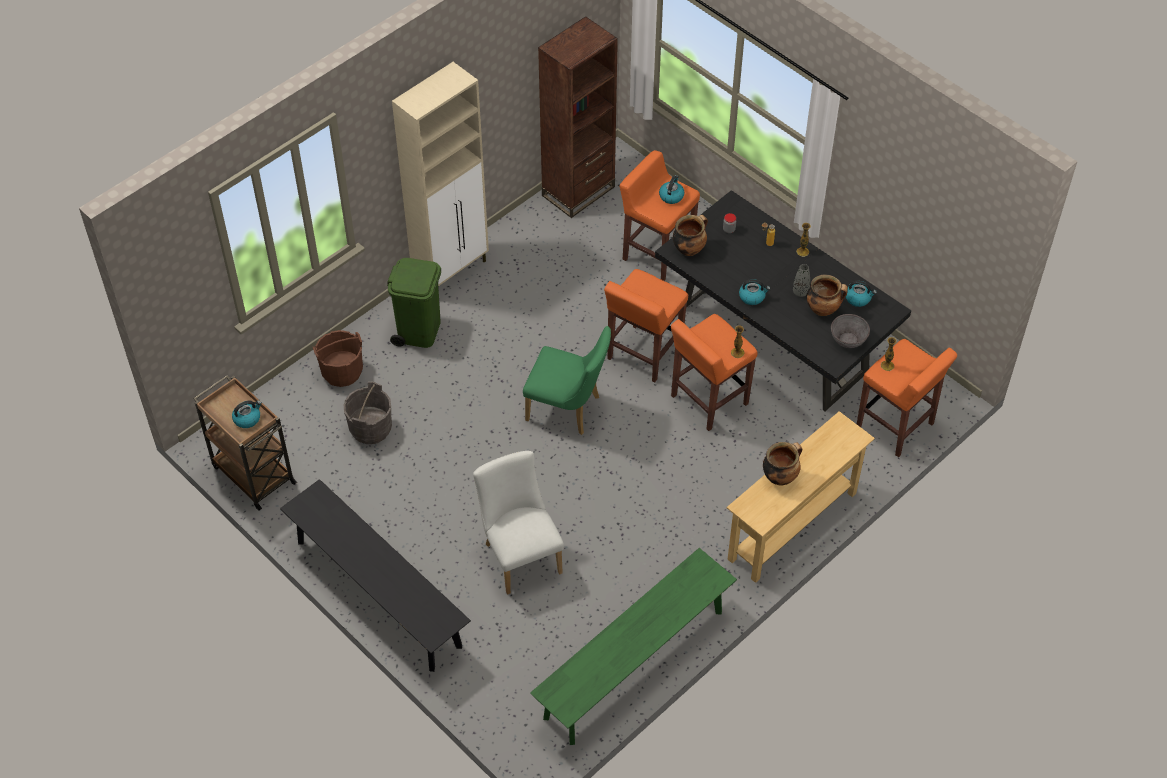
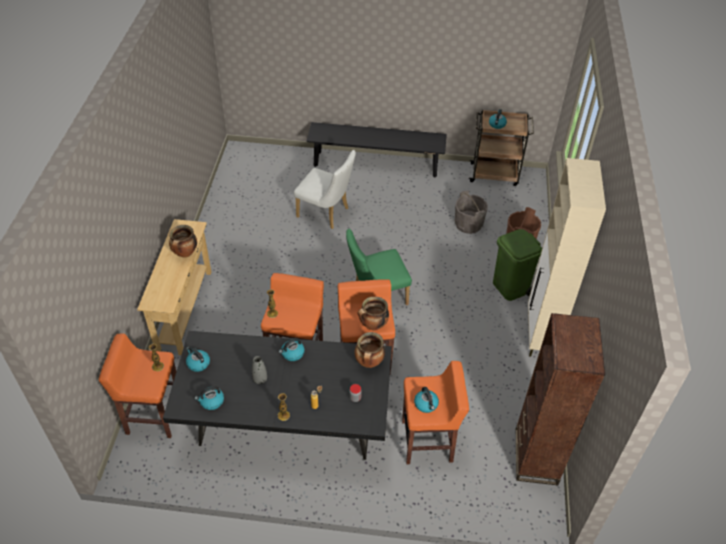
camera: 140 degrees right, 5 degrees down
(634, 664) = (223, 201): green bench -> none
(823, 309) = (233, 376): cooking pot -> cooking pot (373, 325)
(848, 339) = (198, 363): grey bowl -> kettle

